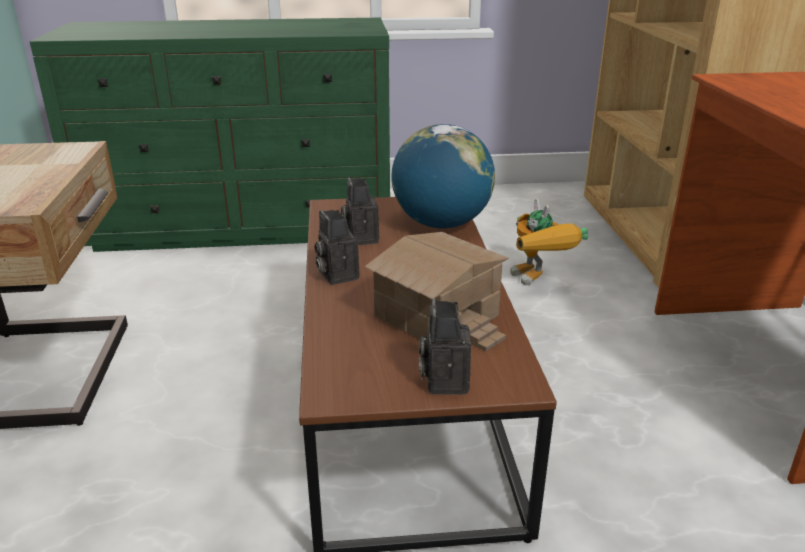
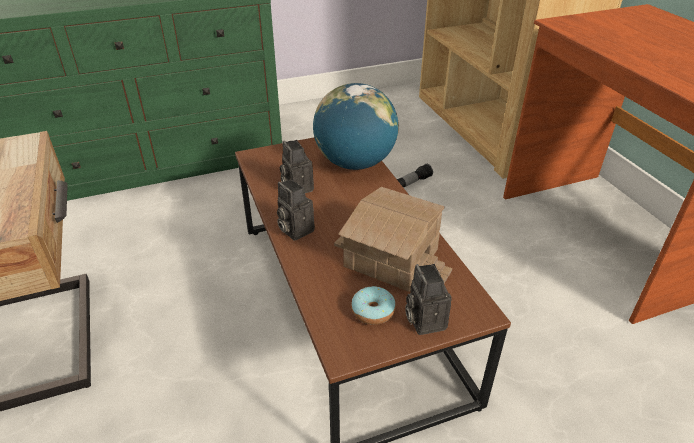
camera: 15 degrees left, 10 degrees up
(386, 362) = (373, 311): none -> donut
(539, 282) = (412, 183): toy robot -> flashlight

